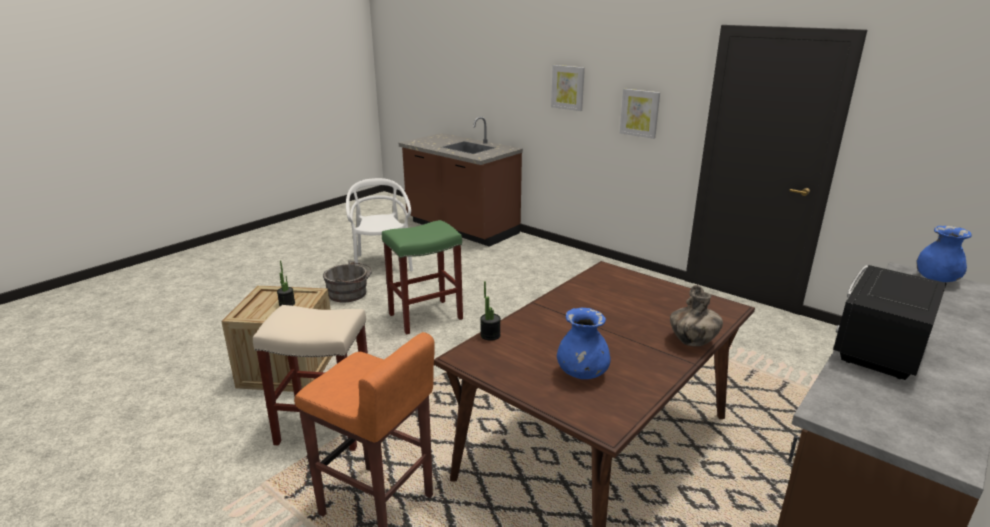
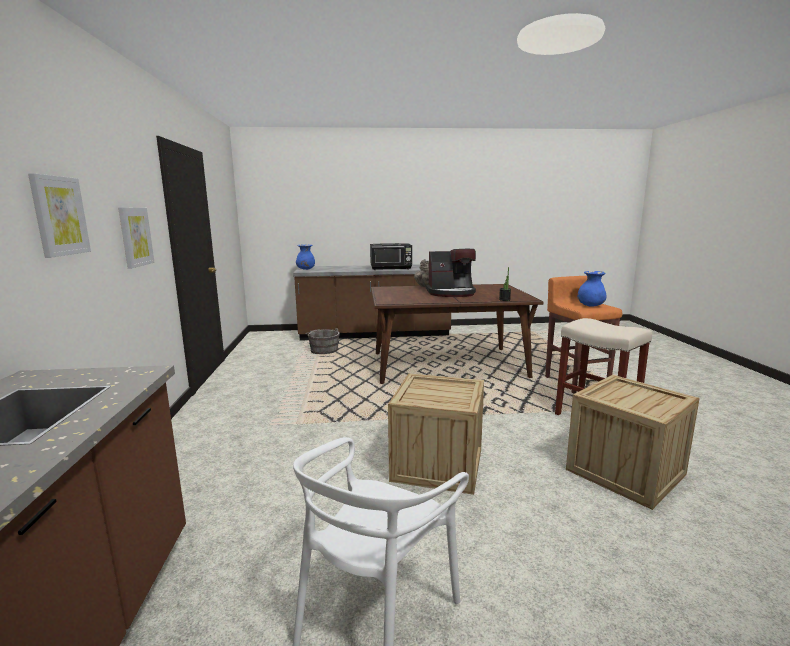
camera: 135 degrees left, 10 degrees down
(287, 304) = (623, 396): potted plant -> none
(350, 294) = (499, 555): grey bucket -> grey bucket (323, 350)
(426, 316) = (437, 464): green stool -> crate
(582, 373) = (486, 289): blue vase -> blue vase (590, 306)
(599, 329) = (451, 293): none -> coffee machine

